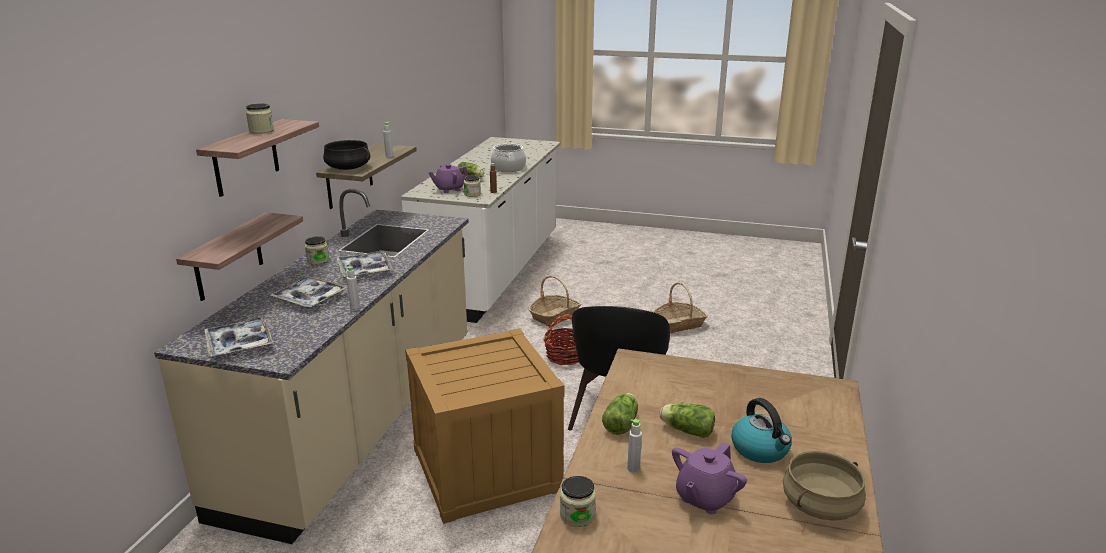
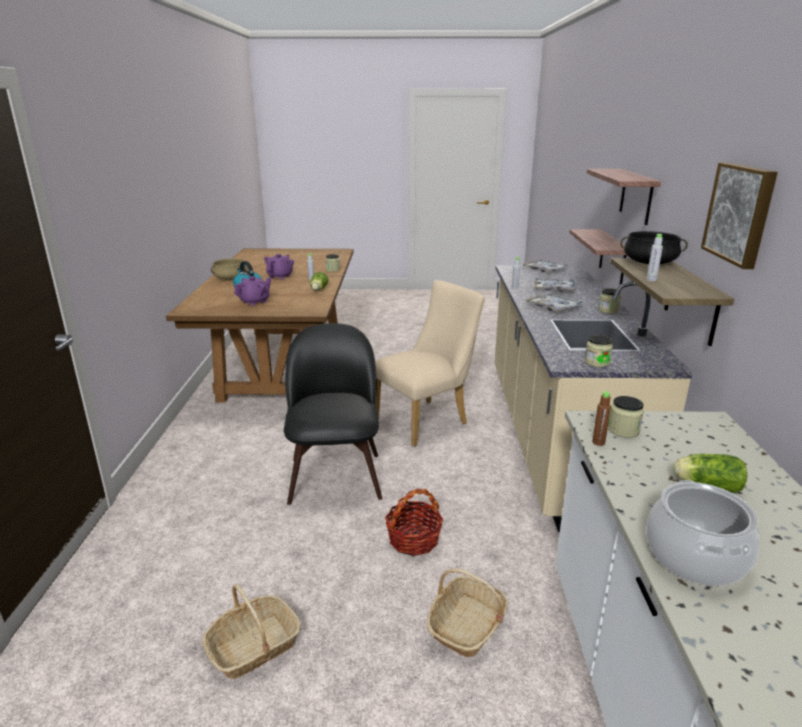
camera: 165 degrees right, 0 degrees up
(261, 131) = (630, 175): jar -> jar (597, 362)
(362, 95) = (741, 213): none -> picture
(449, 189) = (682, 438): purple teapot -> purple teapot (255, 302)
(485, 469) = (426, 420): crate -> beige chair
(685, 430) = (284, 290): lettuce -> none

